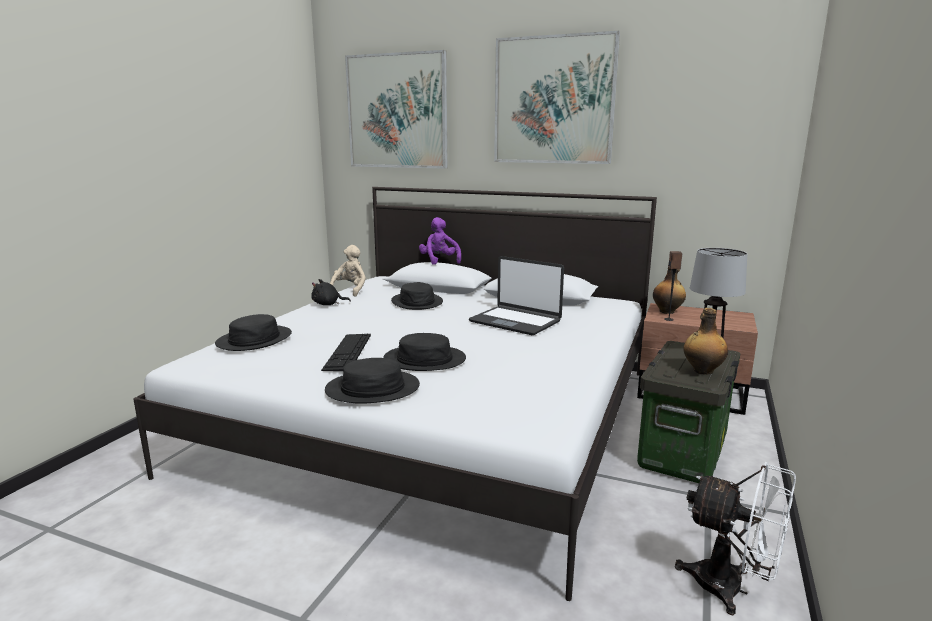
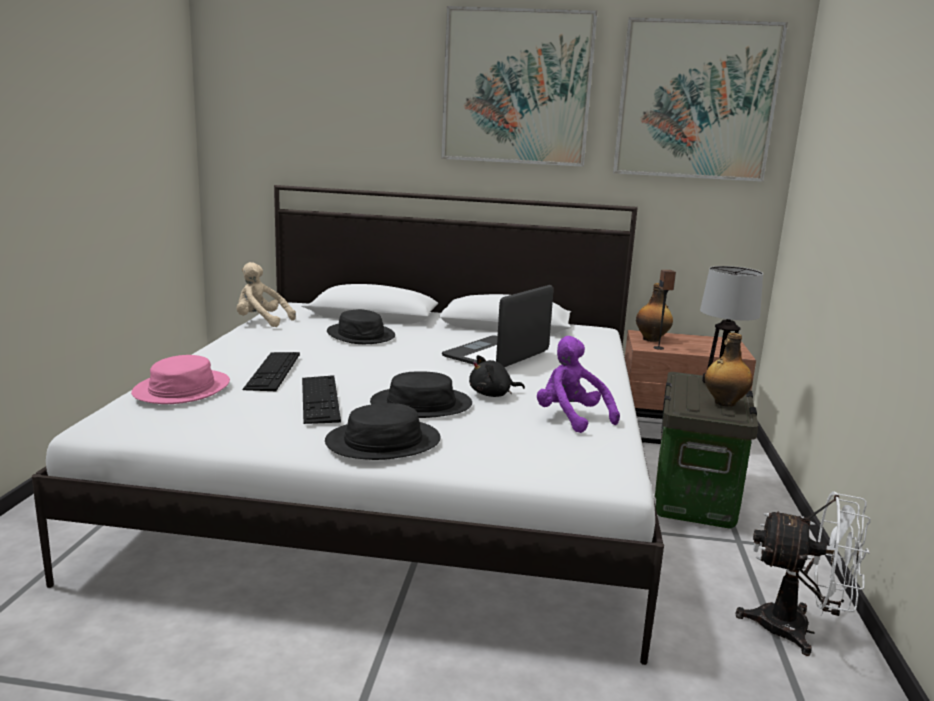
camera: 15 degrees left, 0 degrees up
(254, 339) = (182, 389): black hat -> pink hat
(328, 304) = (245, 340): black plush toy -> black plush toy (492, 394)
(329, 328) = (273, 371): none -> keyboard
(350, 290) = (261, 322): beige plush toy -> beige plush toy turned 75 degrees counterclockwise
(397, 111) = (310, 88): picture -> picture (696, 101)
(439, 261) = (371, 282): purple plush toy -> purple plush toy (571, 418)
(515, 321) = (497, 355): laptop -> laptop turned 105 degrees clockwise

